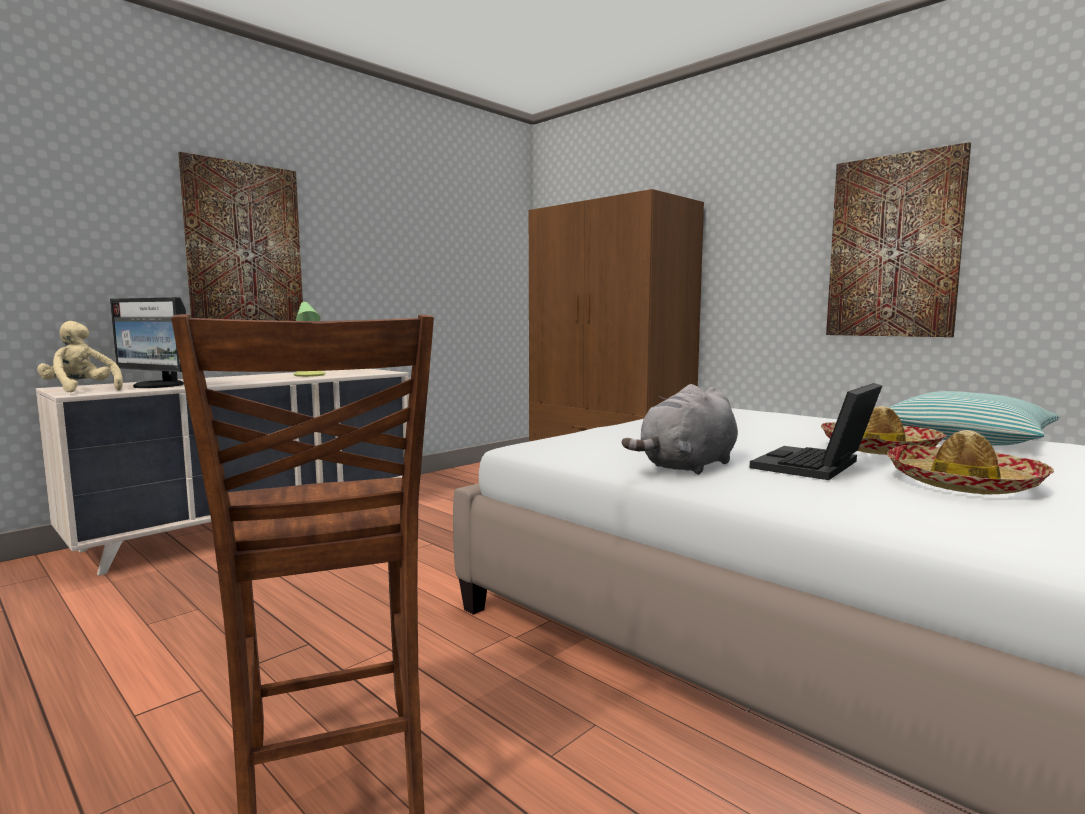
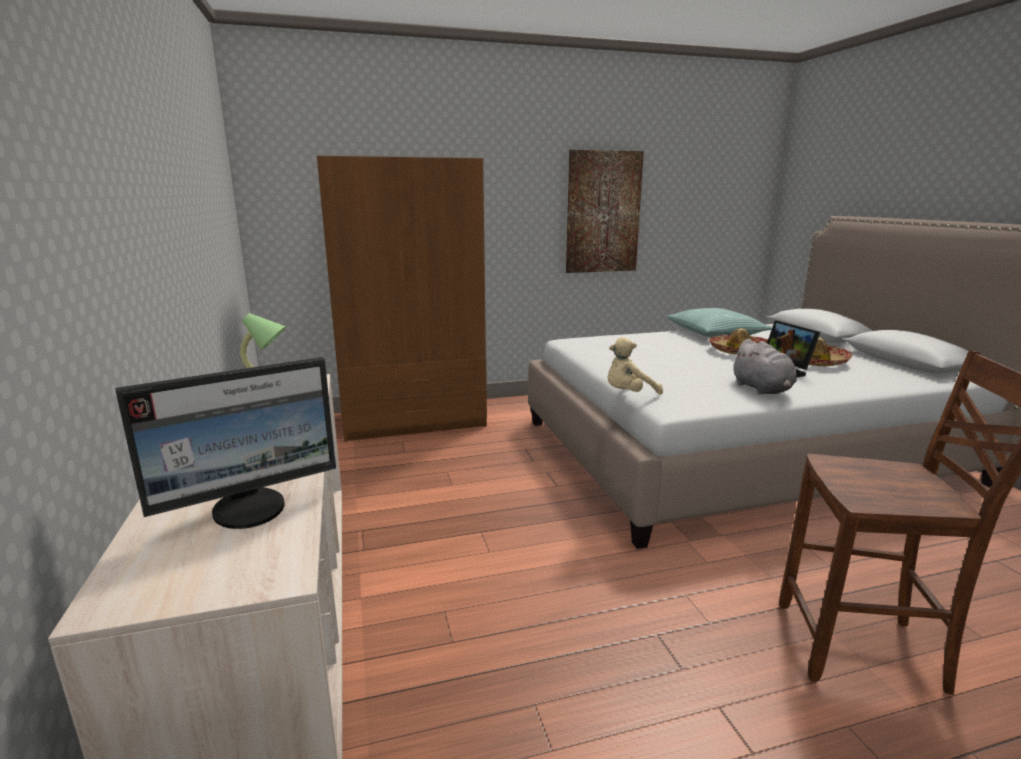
camera: 60 degrees left, 10 degrees up
(81, 390) = (224, 574): beige plush toy -> beige plush toy (628, 394)
(244, 248) = (122, 238): picture -> none

